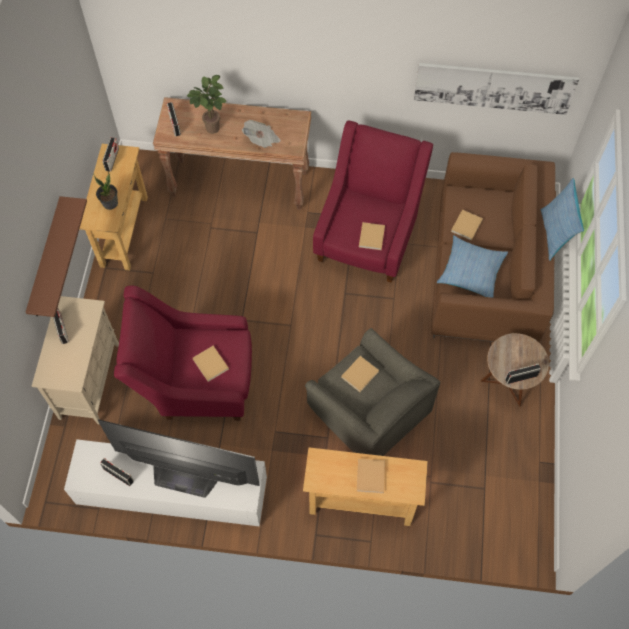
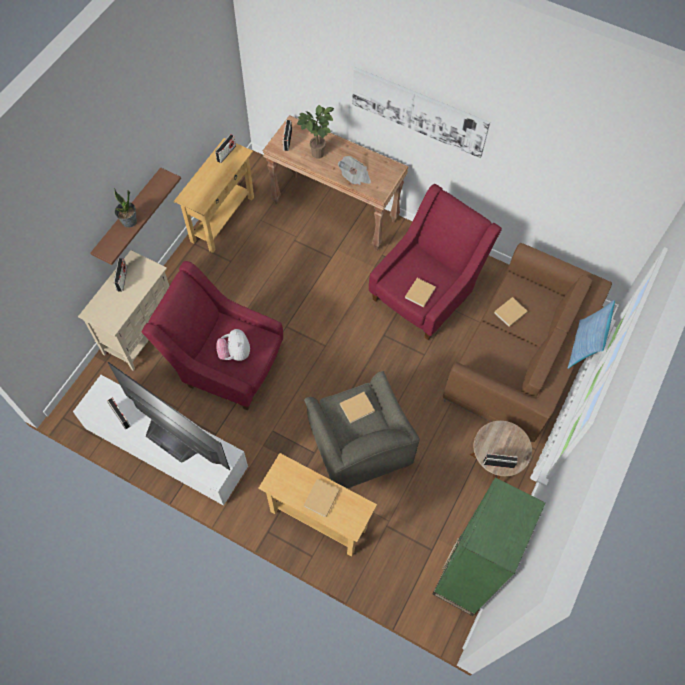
camera: 20 degrees right, 0 degrees up
(110, 203) = (208, 189): potted plant -> potted plant (129, 221)
(211, 365) = (235, 353): beige book -> plush toy
(471, 271) = (496, 354): pillow -> none
(494, 87) = (572, 195): picture -> picture (419, 111)
(527, 501) = (465, 576): none -> green bookcase

